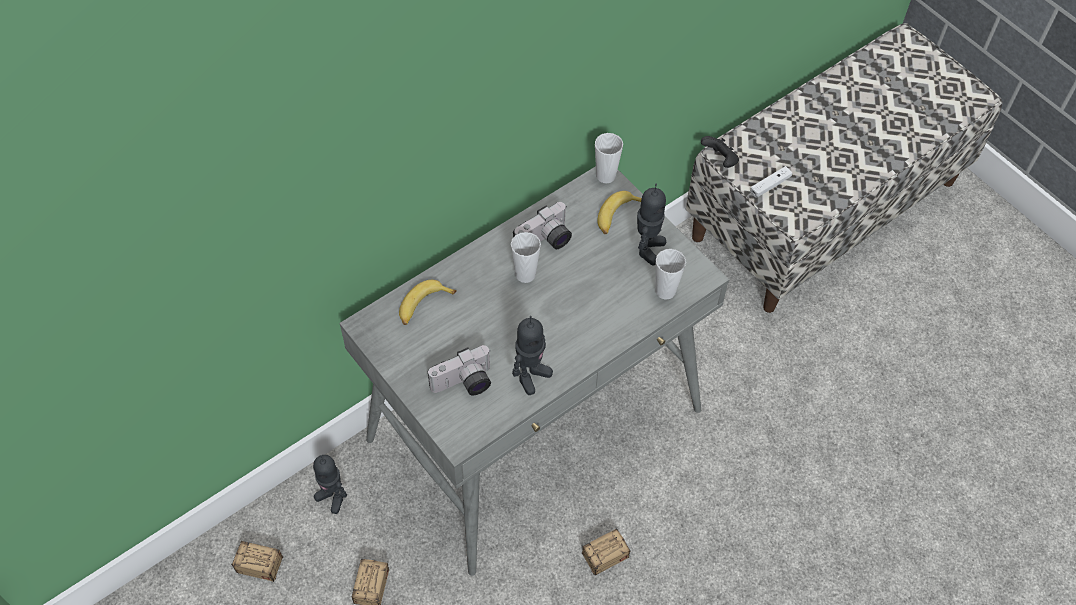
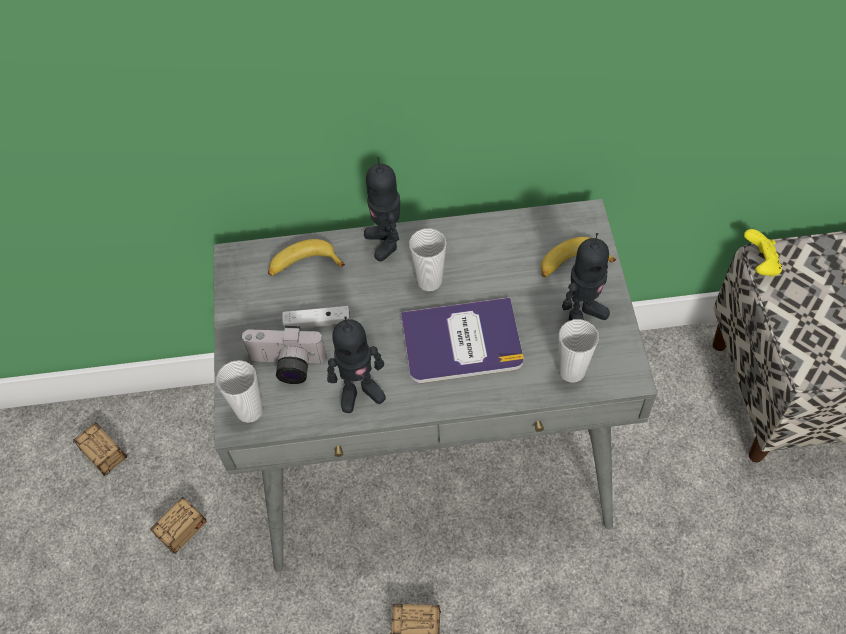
camera: 35 degrees right, 0 degrees up
(332, 497) = (205, 425): toy robot -> toy robot (386, 242)
(545, 242) = (474, 256): camera -> none
(578, 306) = (461, 342): none -> book
(606, 176) = (588, 215): cup -> cup (249, 411)
(720, 160) = (760, 264): black game controller -> yellow game controller
(770, 185) = (803, 316): white game controller -> white game controller (317, 322)

